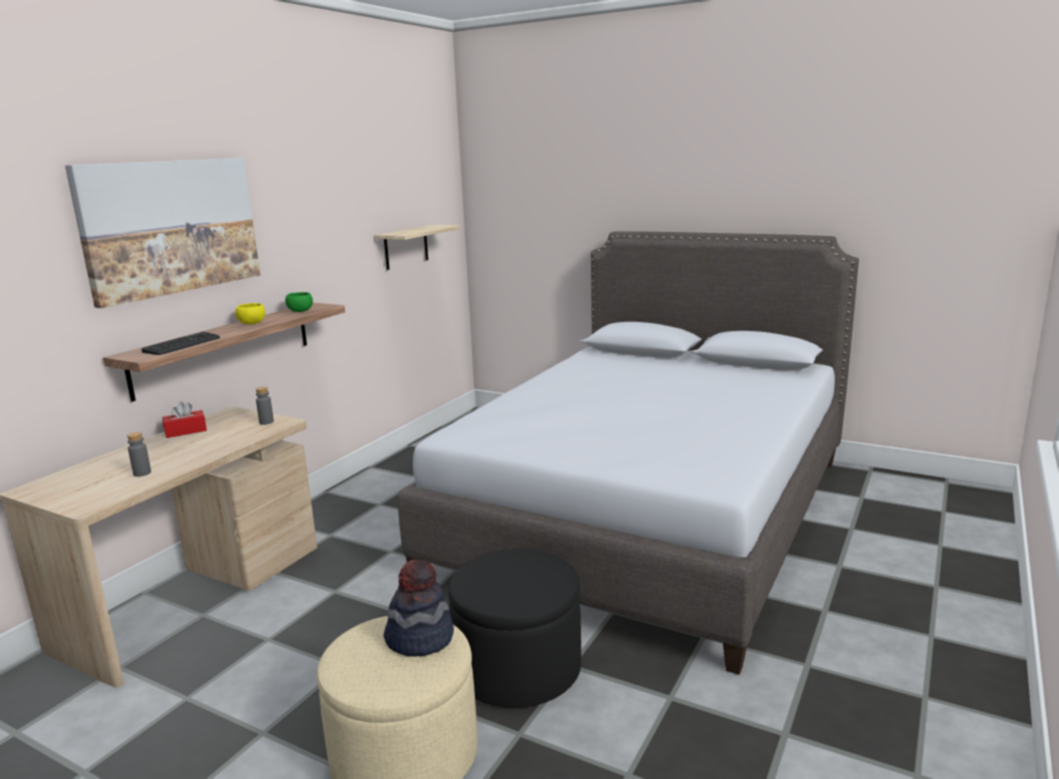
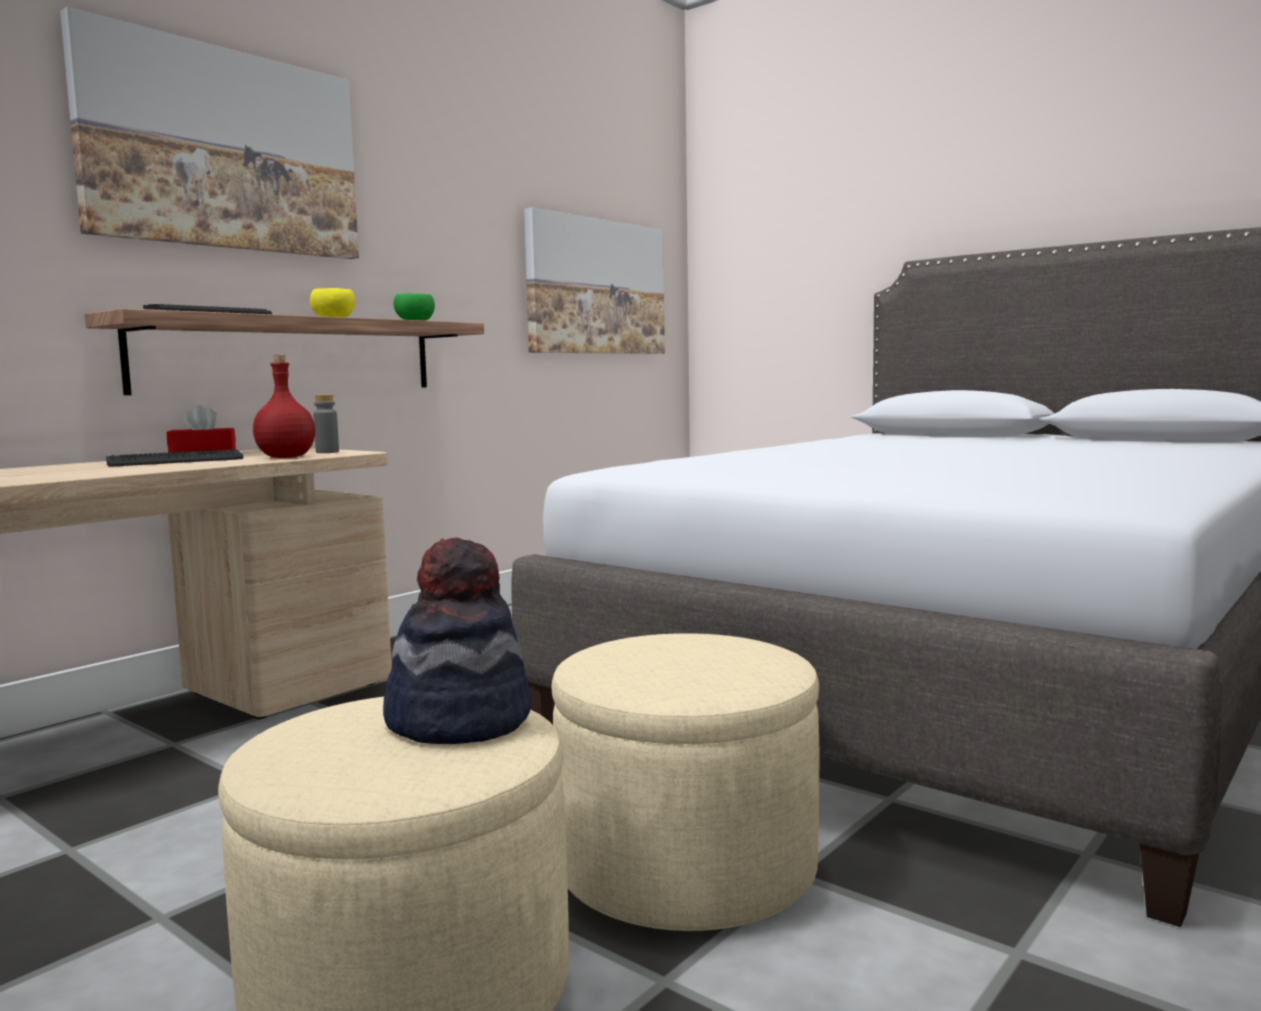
camera: 10 degrees right, 10 degrees down
(142, 473) = (92, 471): grey bottle -> none
(178, 446) = (176, 461): none -> keyboard
(247, 435) = (287, 457): none -> red bottle
(406, 247) = (596, 287): shelf -> picture
(518, 668) = (686, 867): black ottoman -> beige ottoman

